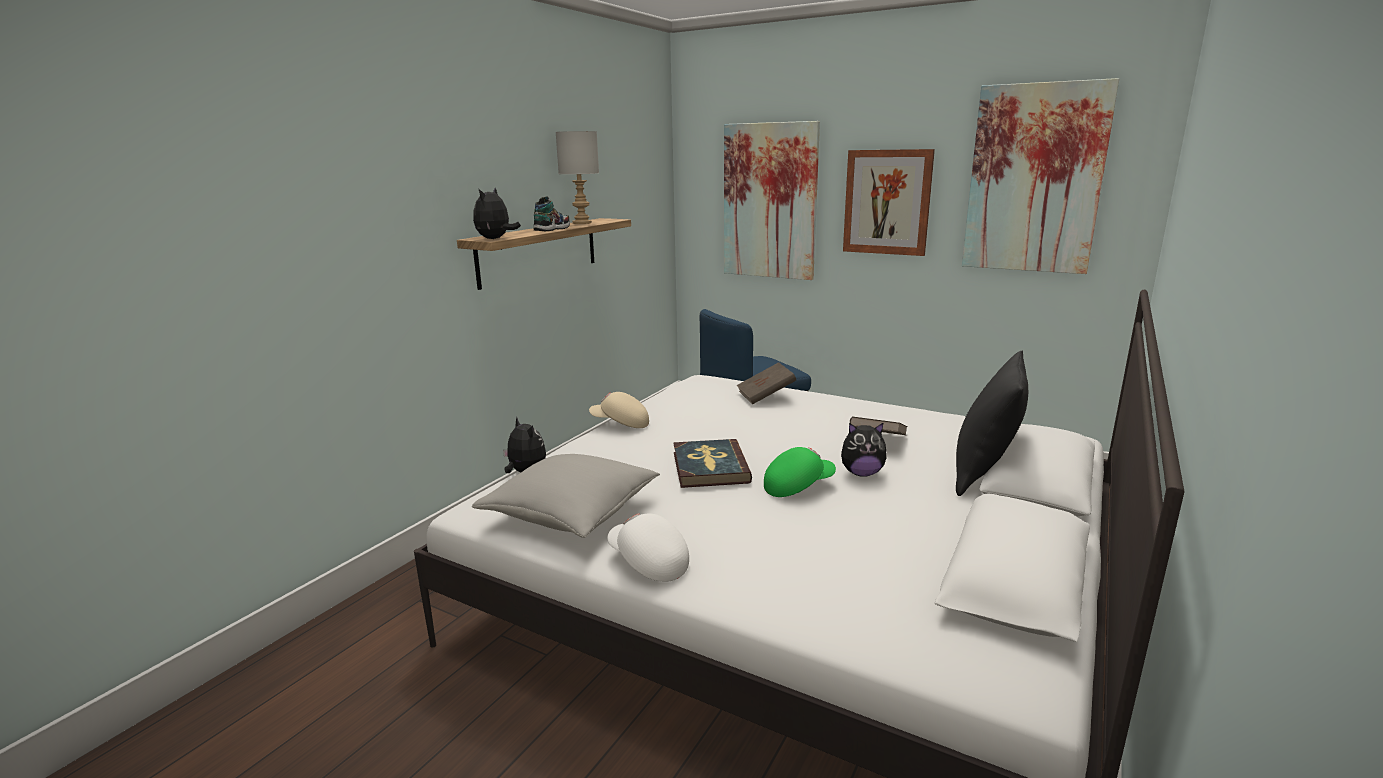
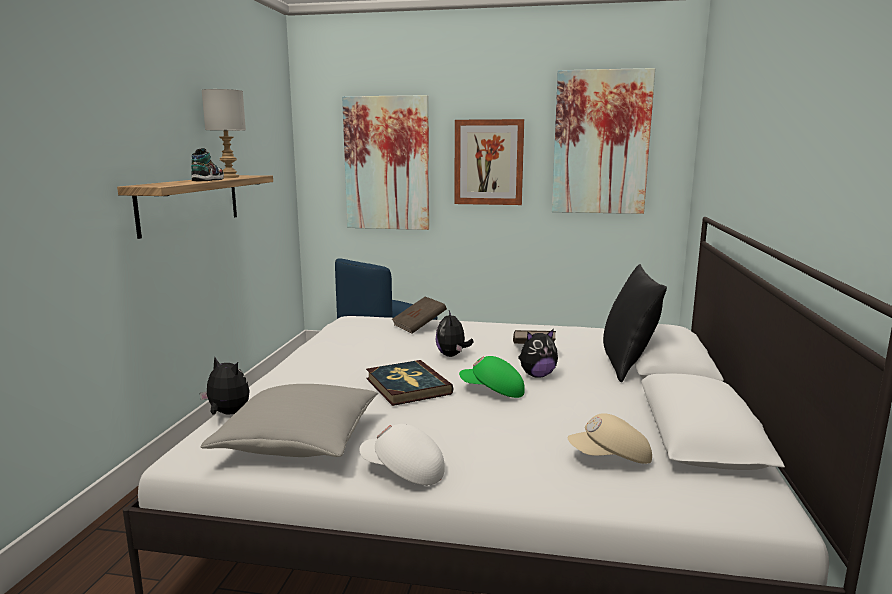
camera: 20 degrees left, 5 degrees down
(495, 239) = (162, 185): plush toy -> plush toy (452, 355)
(620, 424) = (299, 361): beige cap -> beige cap (610, 459)
(797, 486) = (493, 392): green cap -> green cap turned 120 degrees counterclockwise

